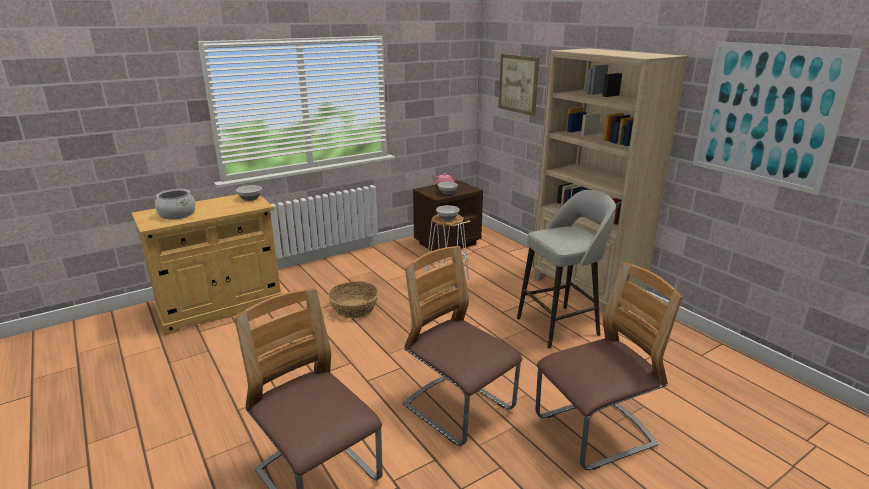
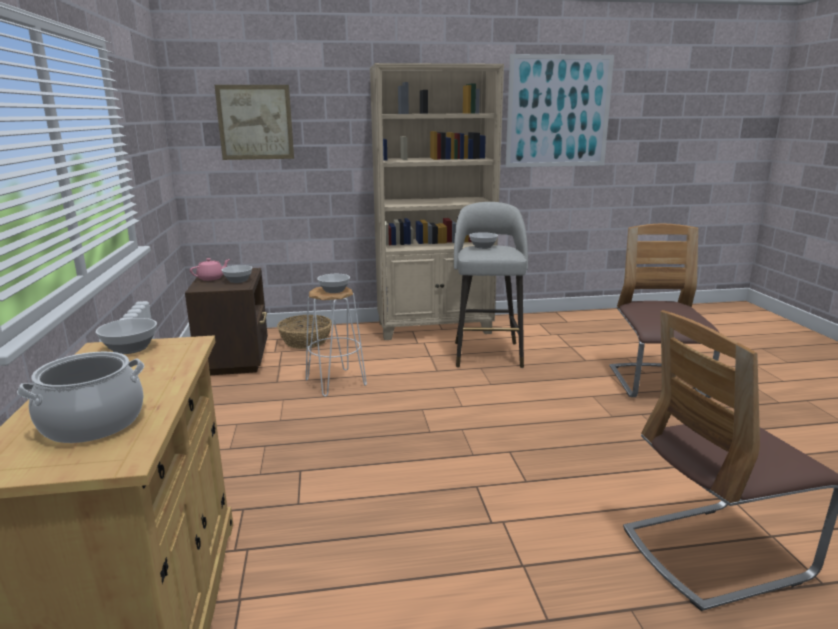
camera: 65 degrees left, 5 degrees down
(354, 308) = (333, 458): basket -> basket (305, 341)
(458, 409) = (605, 434): chair -> none
(572, 231) = (483, 247): none -> bowl

